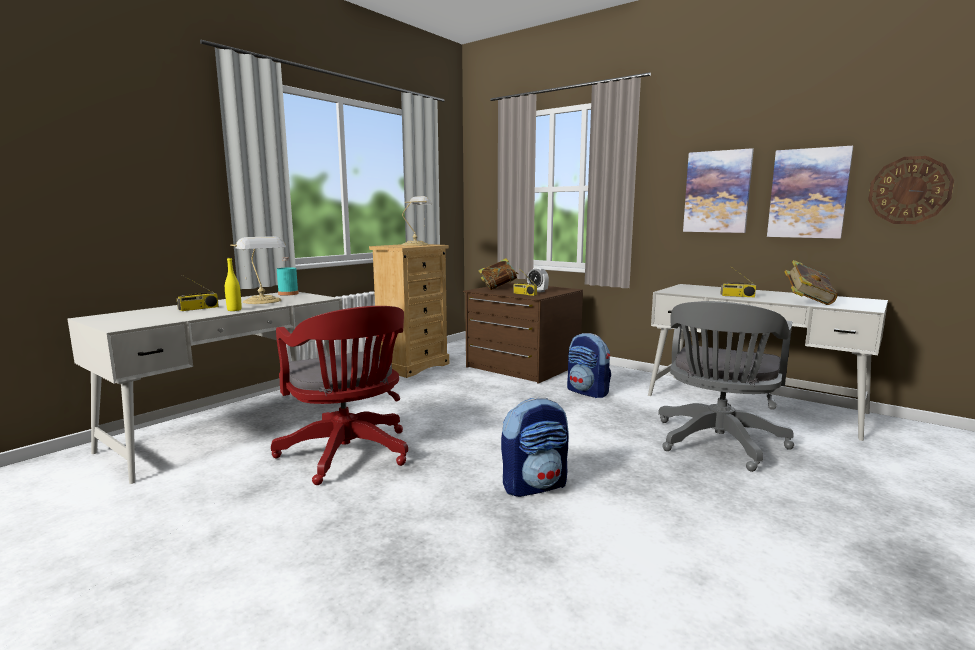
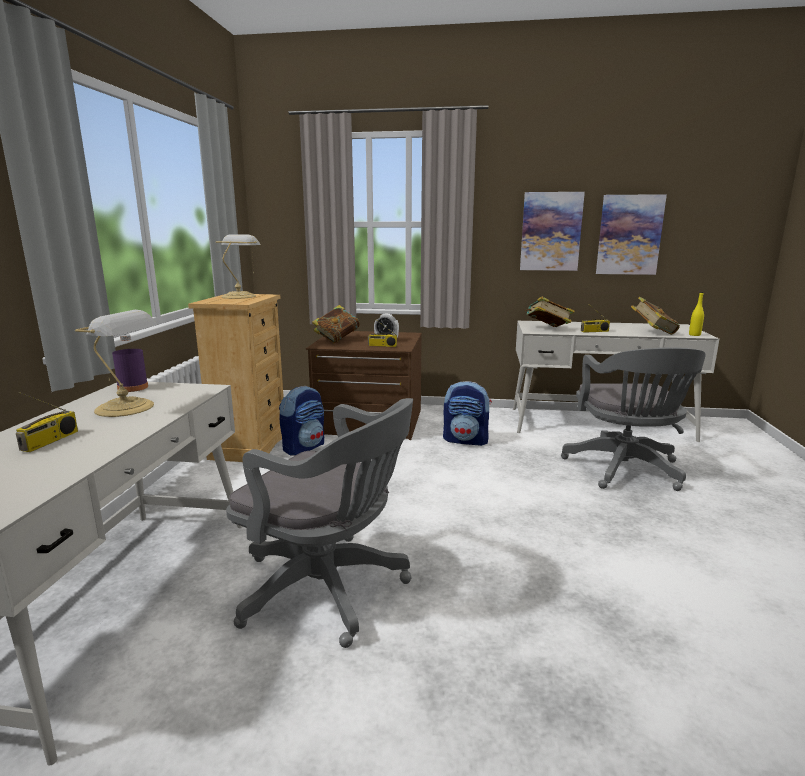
camera: 30 degrees left, 5 degrees up
(234, 310) = (122, 433): yellow bottle -> yellow bottle (694, 335)
(288, 294) = (133, 388): turquoise bottle -> purple bottle
(348, 455) = (329, 590): red office chair -> grey office chair
(535, 485) = (557, 561): backpack -> backpack (304, 447)
(689, 291) = (547, 329): none -> book
(909, 190) = (704, 234): wall clock -> none

